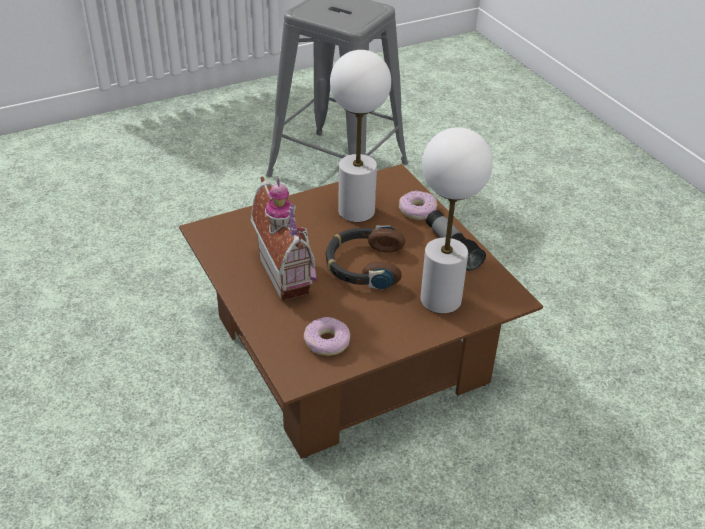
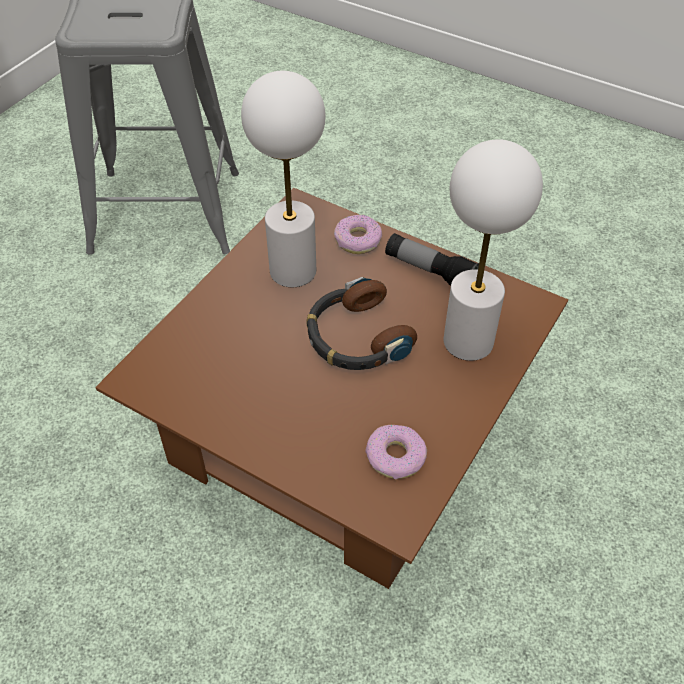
camera: 30 degrees left, 10 degrees up
(290, 273) = (284, 388): toy house -> none

